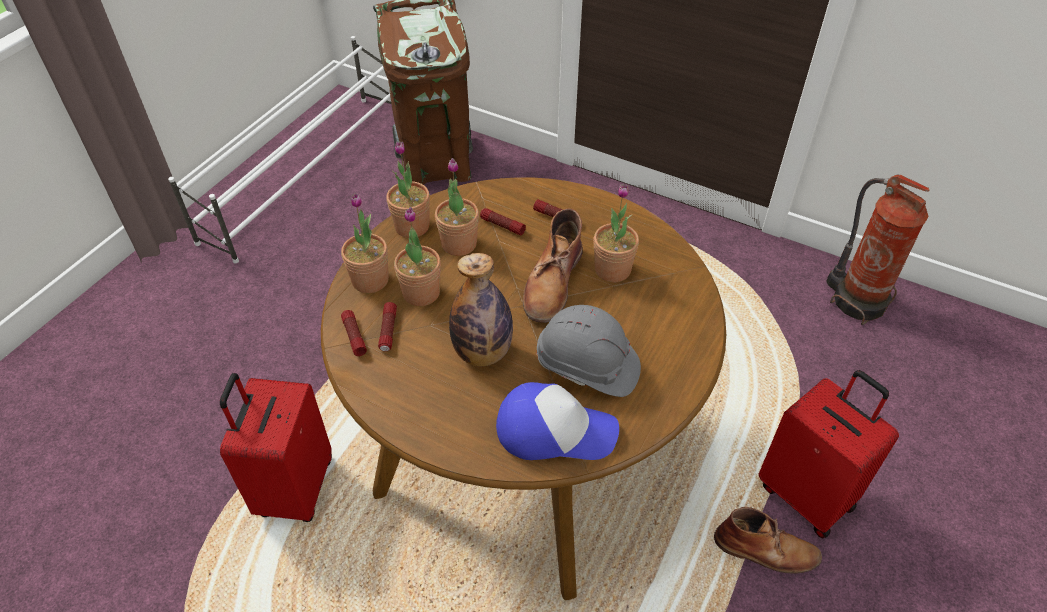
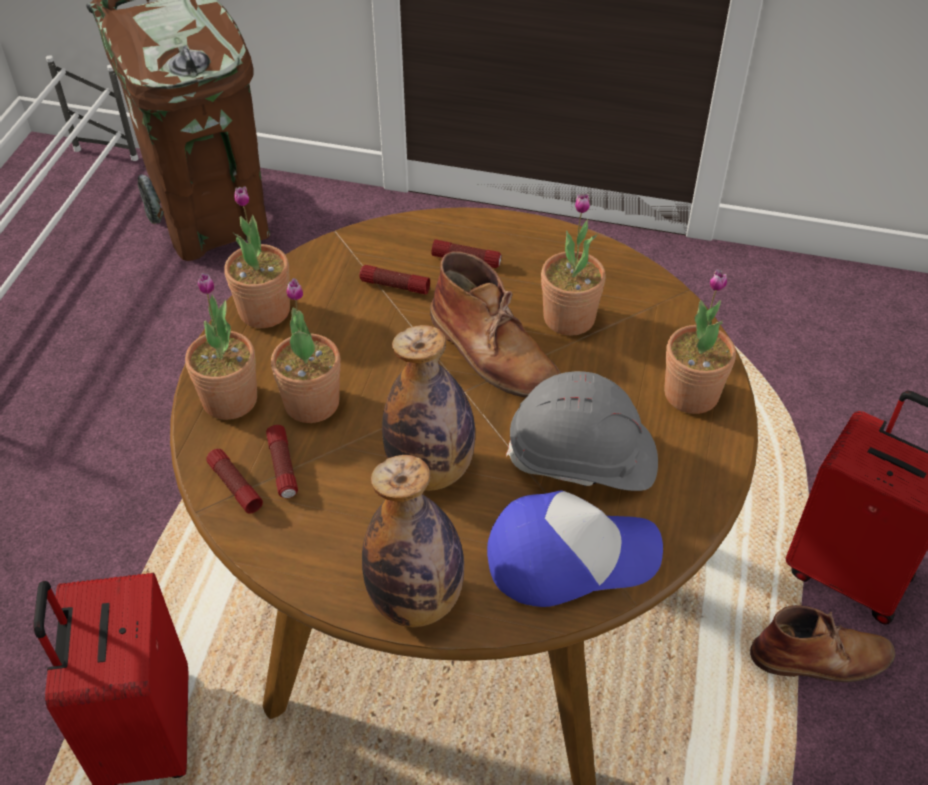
camera: 15 degrees left, 0 degrees up
(443, 435) = (416, 600): none -> bottle
(459, 244) = (342, 323): potted plant -> potted plant (691, 394)
(552, 282) = (493, 351): brown boot -> brown boot turned 45 degrees counterclockwise
(857, 299) = (833, 303): fire extinguisher -> none

